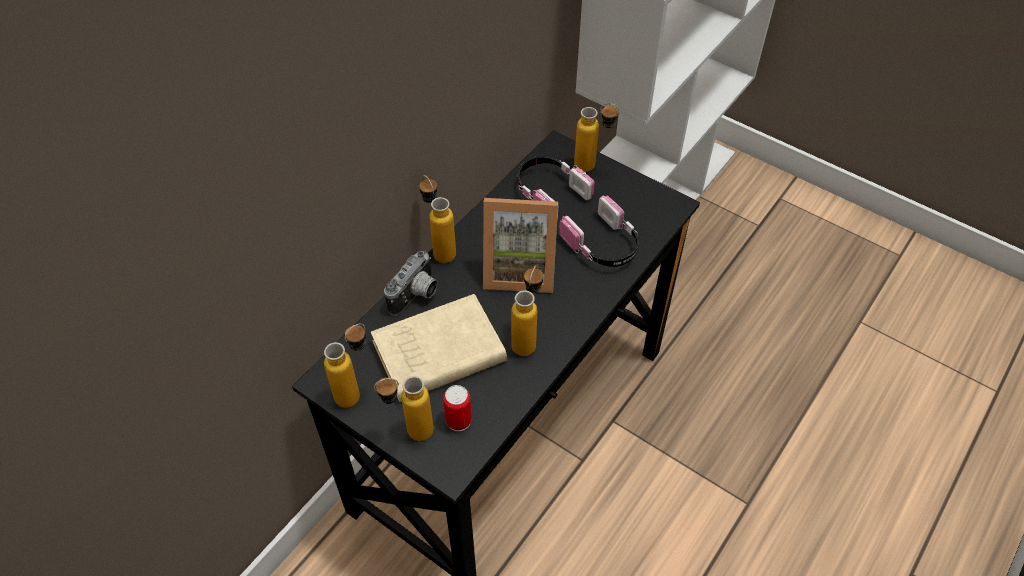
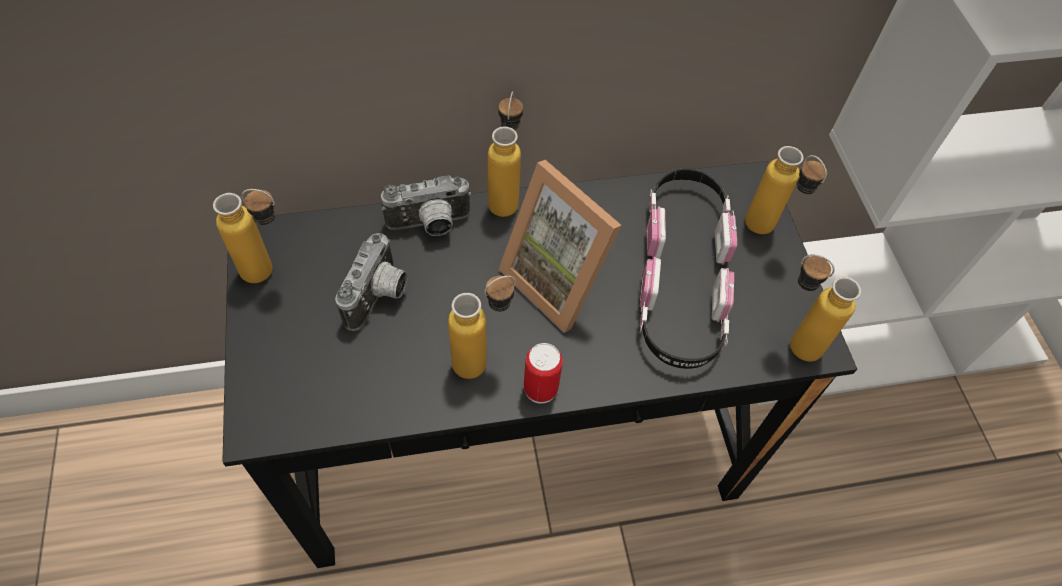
camera: 40 degrees right, 5 degrees up
(409, 432) = (265, 354): bottle -> bottle (792, 341)
(435, 353) = (379, 297): beige book -> camera
(458, 420) = (320, 384): can -> can (540, 388)

